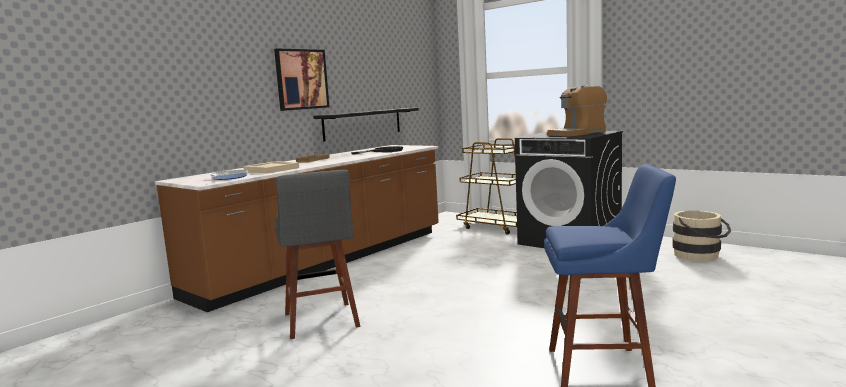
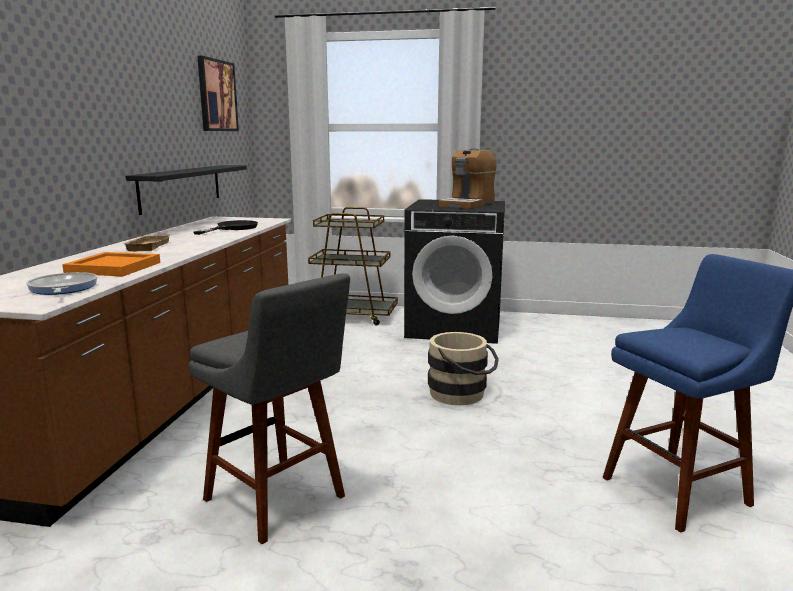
camera: 30 degrees left, 5 degrees up
(271, 170) = (114, 268): beige tray -> orange tray
(301, 79) = (108, 118): picture -> picture (217, 96)
(699, 256) = (594, 333): beige bucket -> beige bucket (462, 395)

